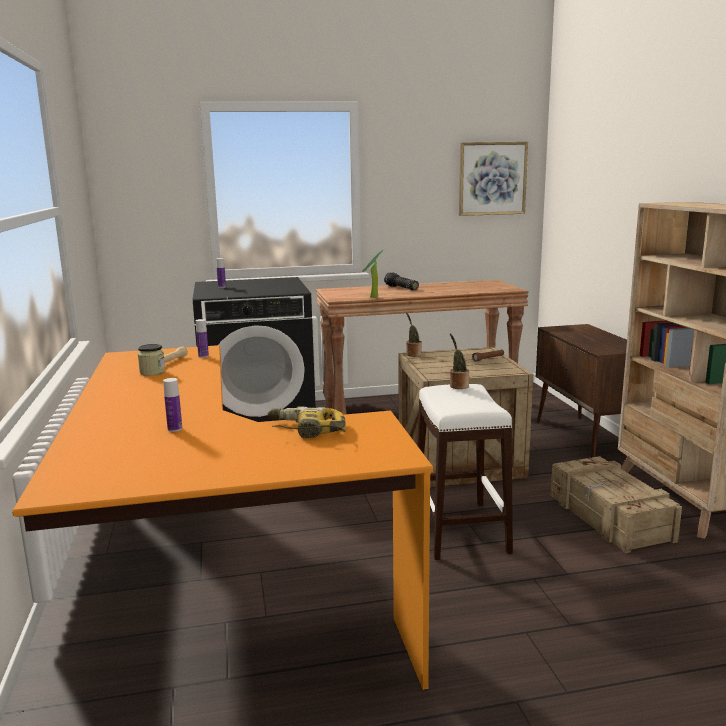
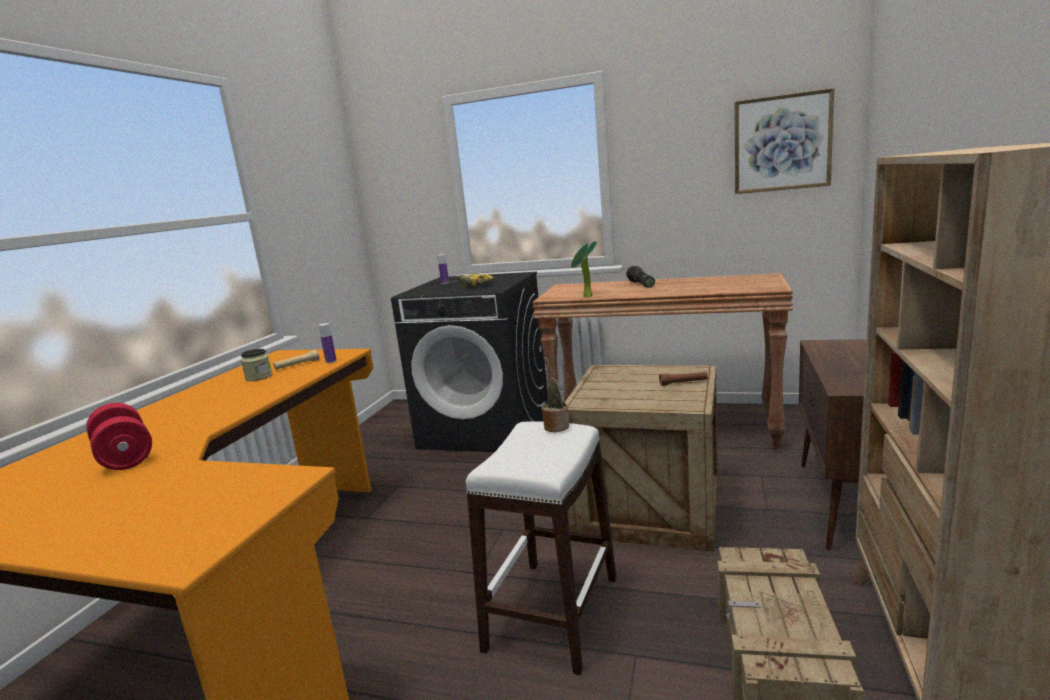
camera: 30 degrees right, 0 degrees up
(175, 429) = (125, 456): bottle -> red dumbbell
(306, 430) = (201, 484): power drill -> power drill (470, 286)
(413, 354) = (603, 368): potted plant -> none

